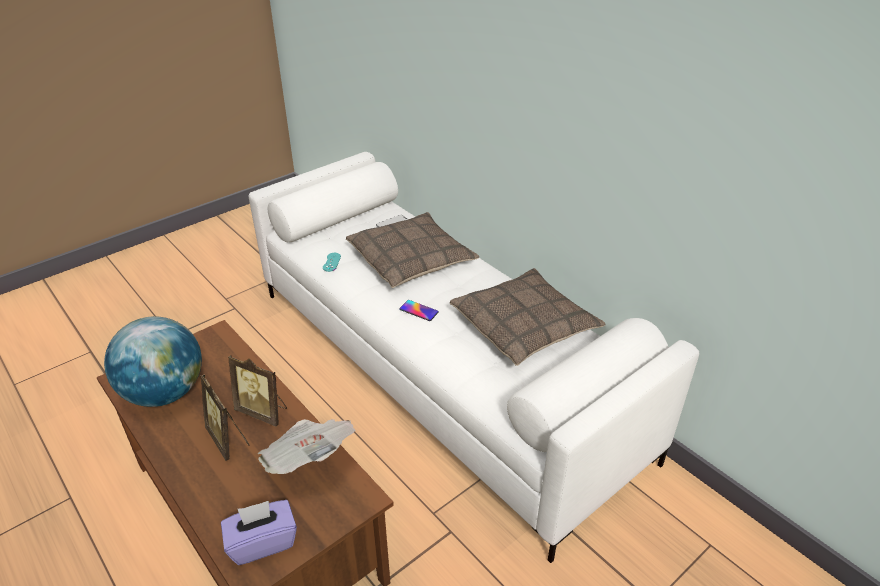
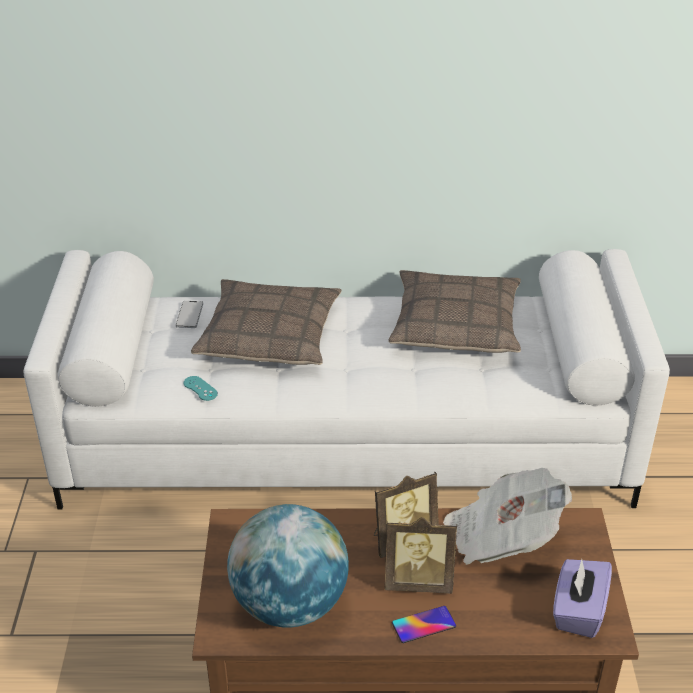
camera: 50 degrees left, 0 degrees up
(419, 310) = (359, 372): phone -> phone (423, 625)

